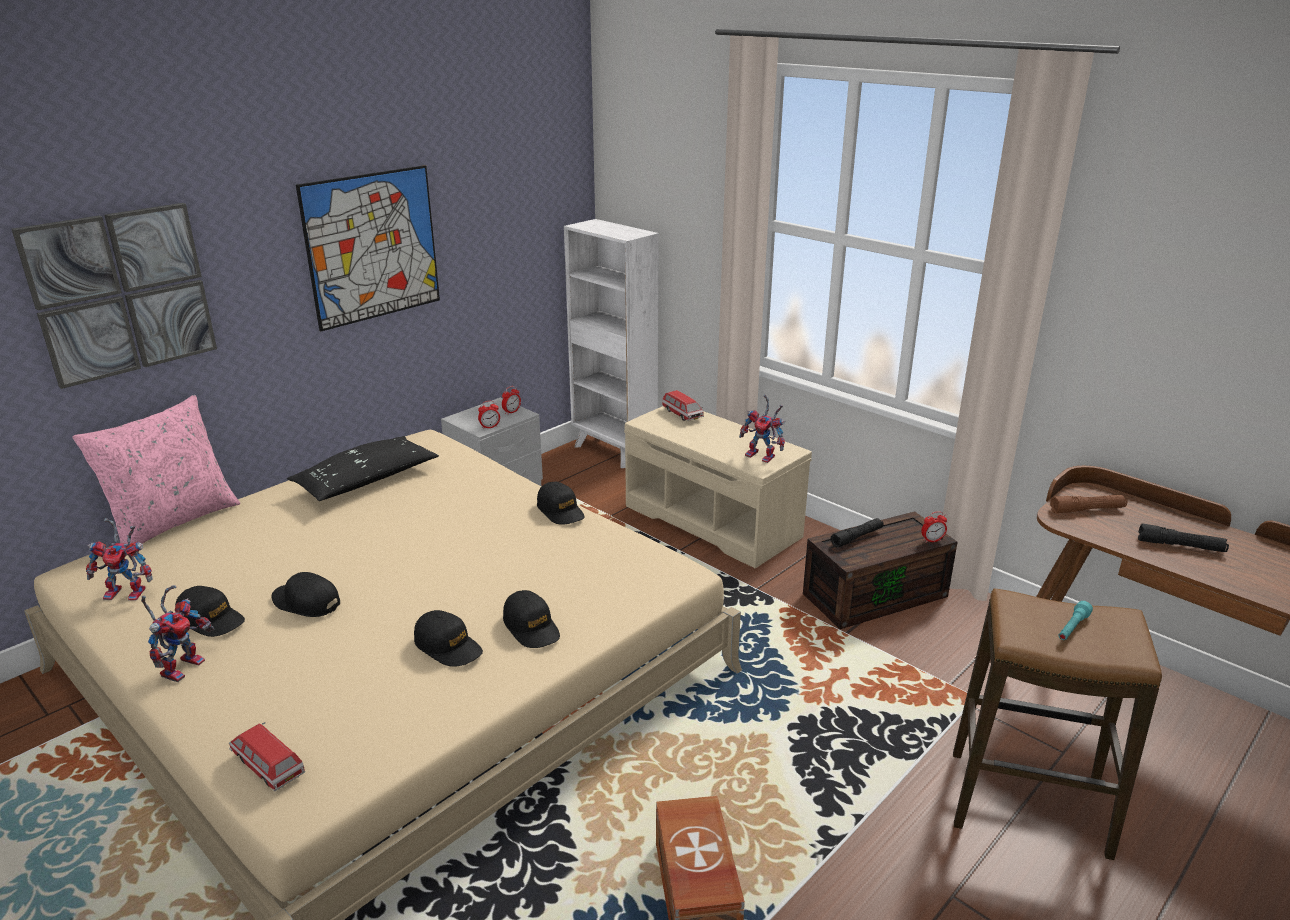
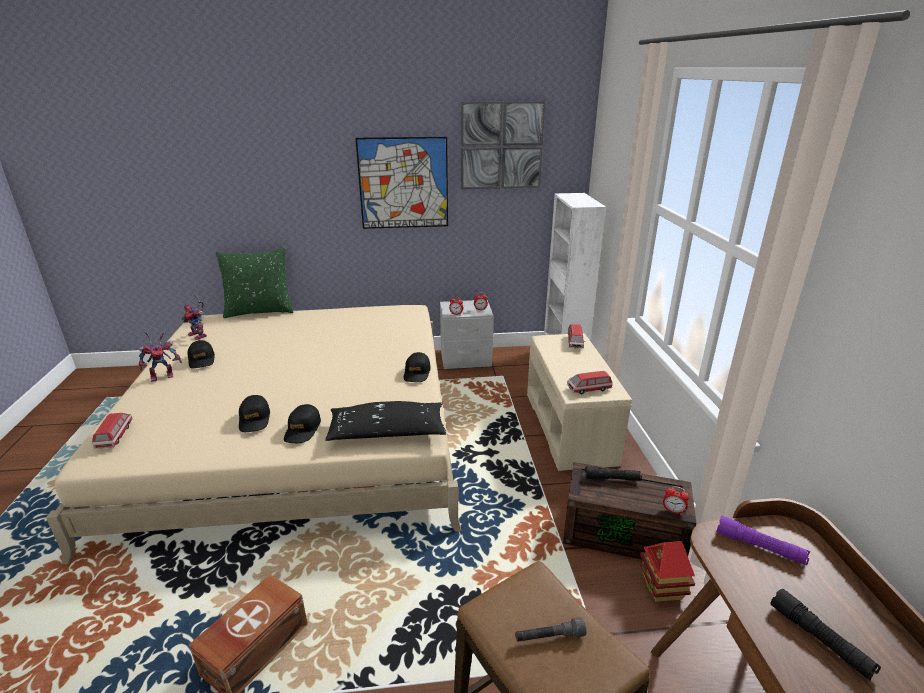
camera: 40 degrees right, 0 degrees up
(121, 293) = (250, 183): picture -> picture (501, 145)
(173, 521) = (260, 311): pink pillow -> green pillow
(306, 602) = (240, 368): black cap -> none
(366, 481) = (352, 320): black pillow -> black pillow (387, 432)
(763, 456) = (589, 389): toy robot -> toy car
(950, 620) = (662, 588): none -> toy house
(1072, 628) = (549, 637): turquoise flashlight -> grey flashlight
(1087, 510) = (759, 547): brown flashlight -> purple flashlight

